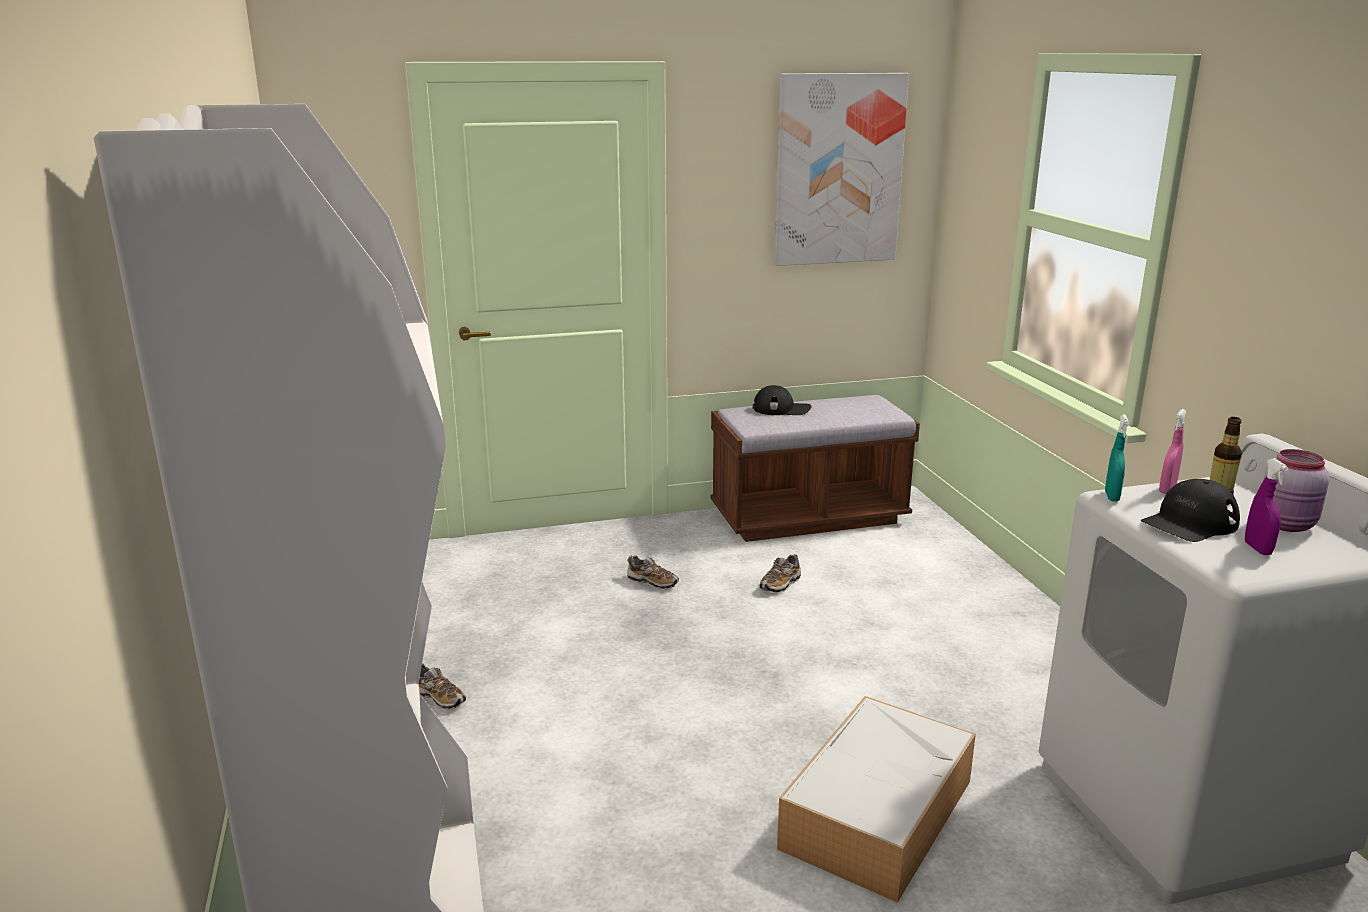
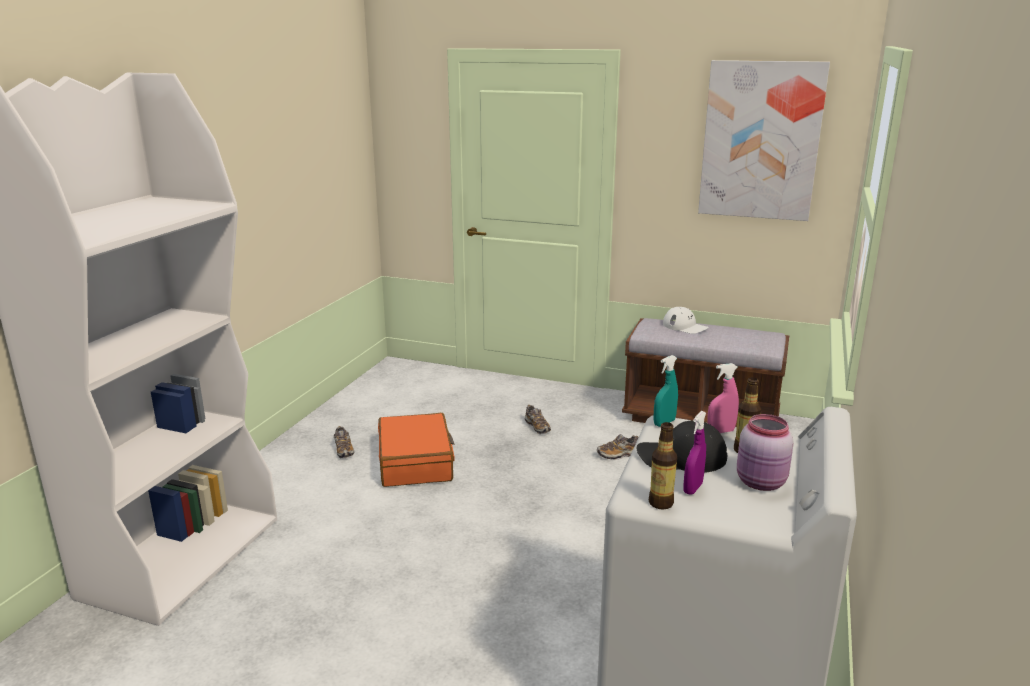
camera: 35 degrees right, 0 degrees up
(561, 677) = (416, 462): none -> orange suitcase
(781, 409) = (685, 326): black cap -> white cap
(877, 812) = (488, 610): storage box -> none
(1266, 571) = (661, 503): none -> bottle

